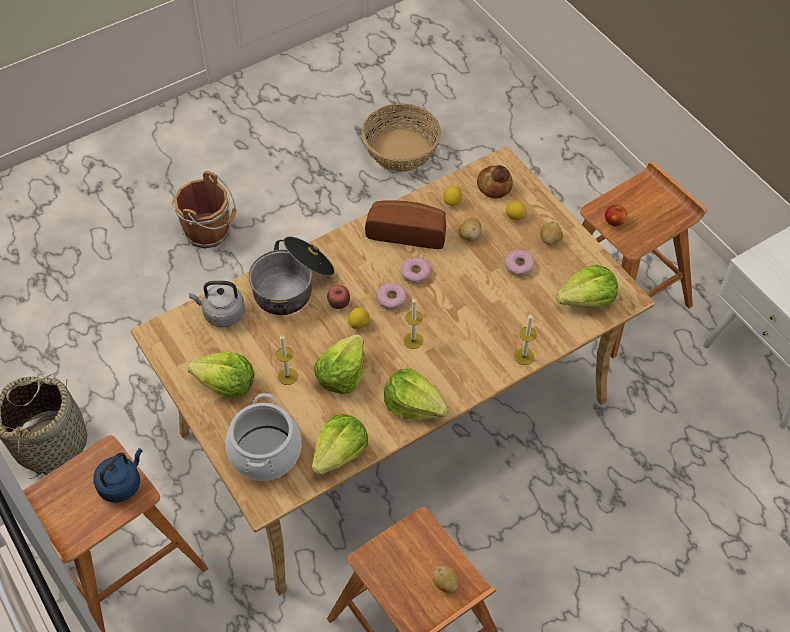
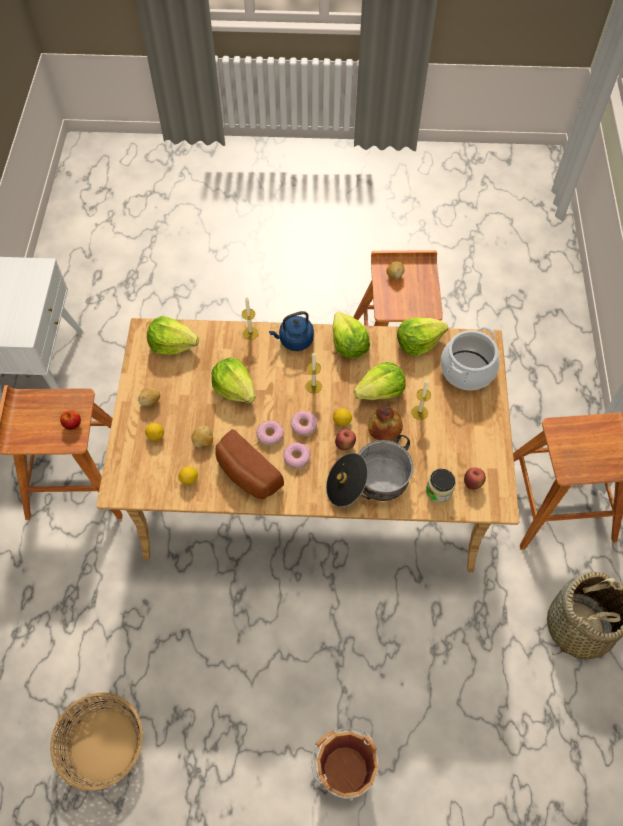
camera: 145 degrees left, 5 degrees up
(122, 484) = (566, 442): blue kettle -> blue kettle (294, 340)
(193, 338) = (472, 483): none -> apple
(222, 314) = (439, 491): grey kettle -> jar
(226, 384) = (467, 432): lettuce -> lettuce (235, 388)
(494, 185) = (144, 473): bread -> bread (385, 428)
(519, 266) = (192, 395): donut -> donut (297, 457)

